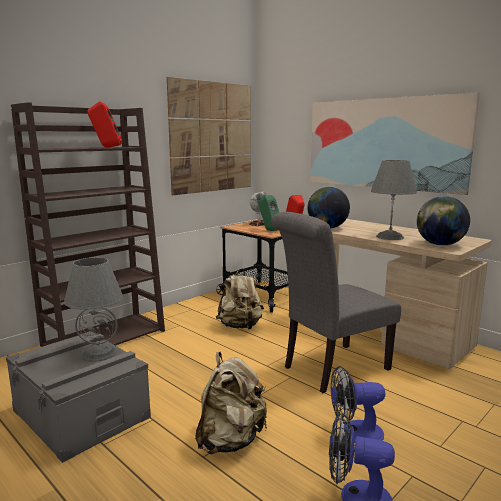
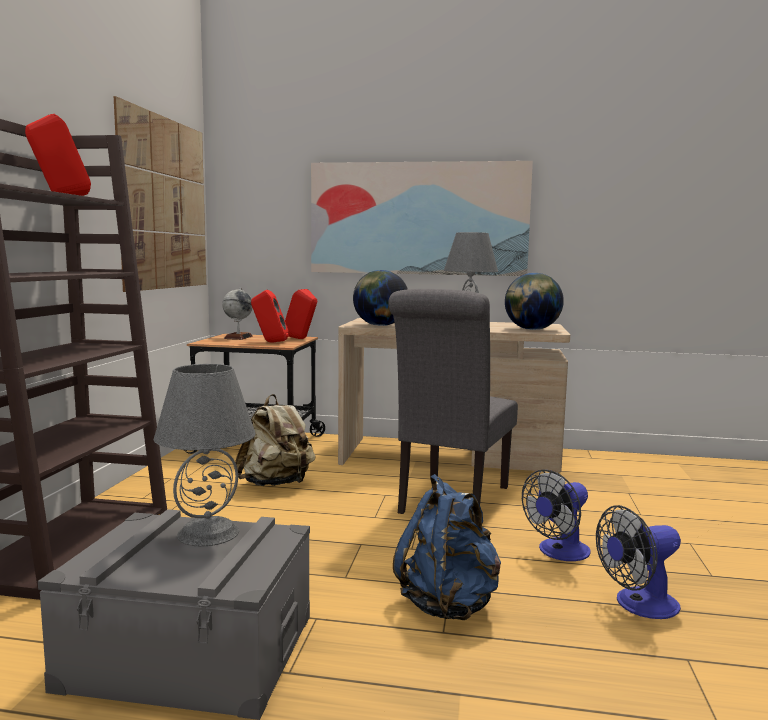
camera: 35 degrees left, 5 degrees down
(230, 440) = (449, 604): beige backpack -> blue backpack
(269, 230) = (270, 342): green speaker -> red speaker

